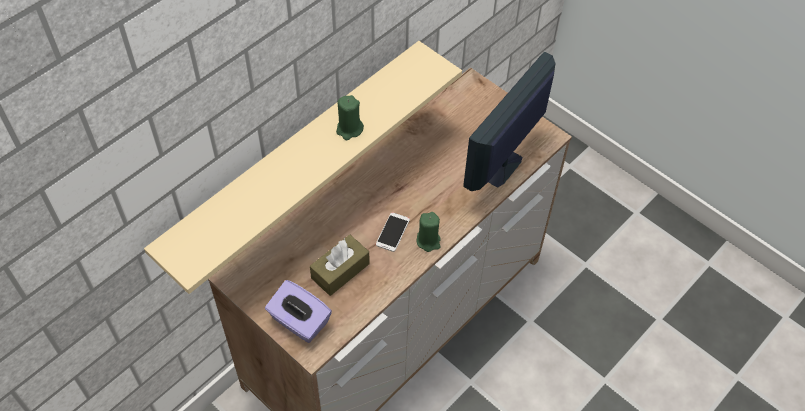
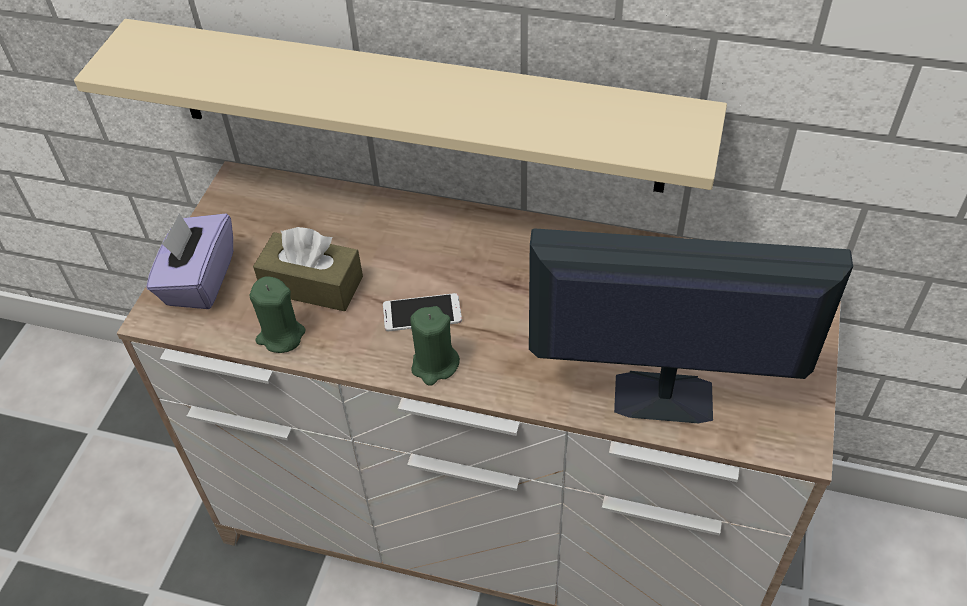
camera: 65 degrees right, 5 degrees down
(349, 129) = (464, 105): green candle -> green candle (281, 336)

